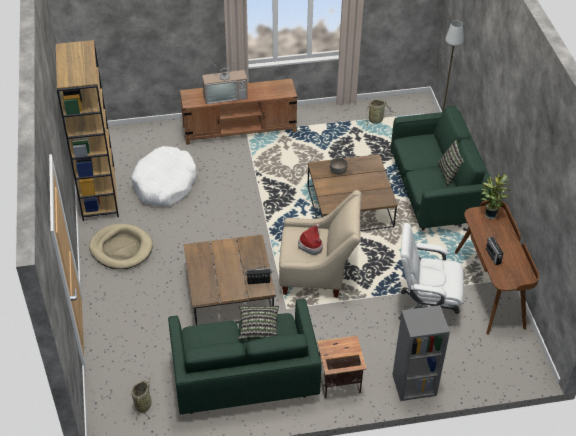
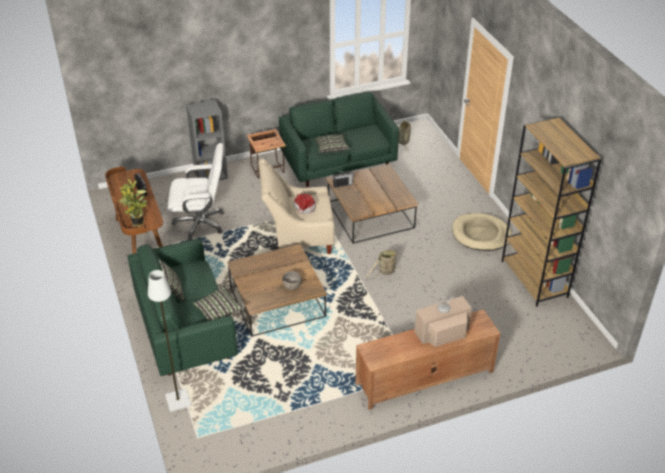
camera: 170 degrees right, 5 degrees down
(165, 184) = (475, 298): white dog bed -> none
(376, 120) = (257, 418): basket -> basket (385, 272)
(406, 151) = (218, 311): none -> pillow

